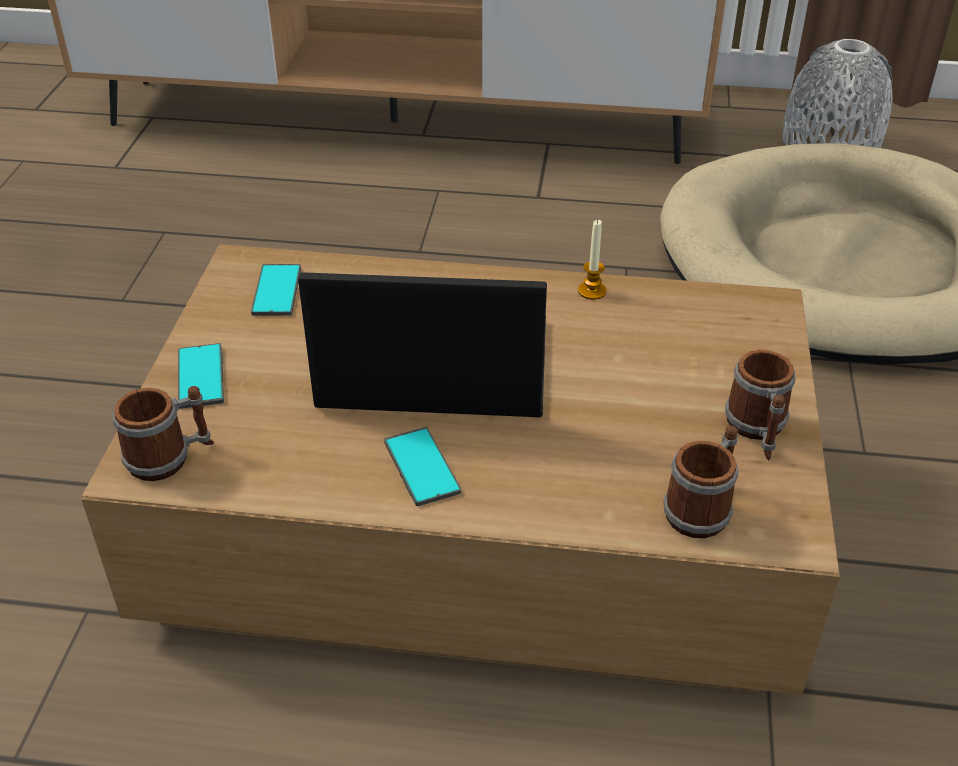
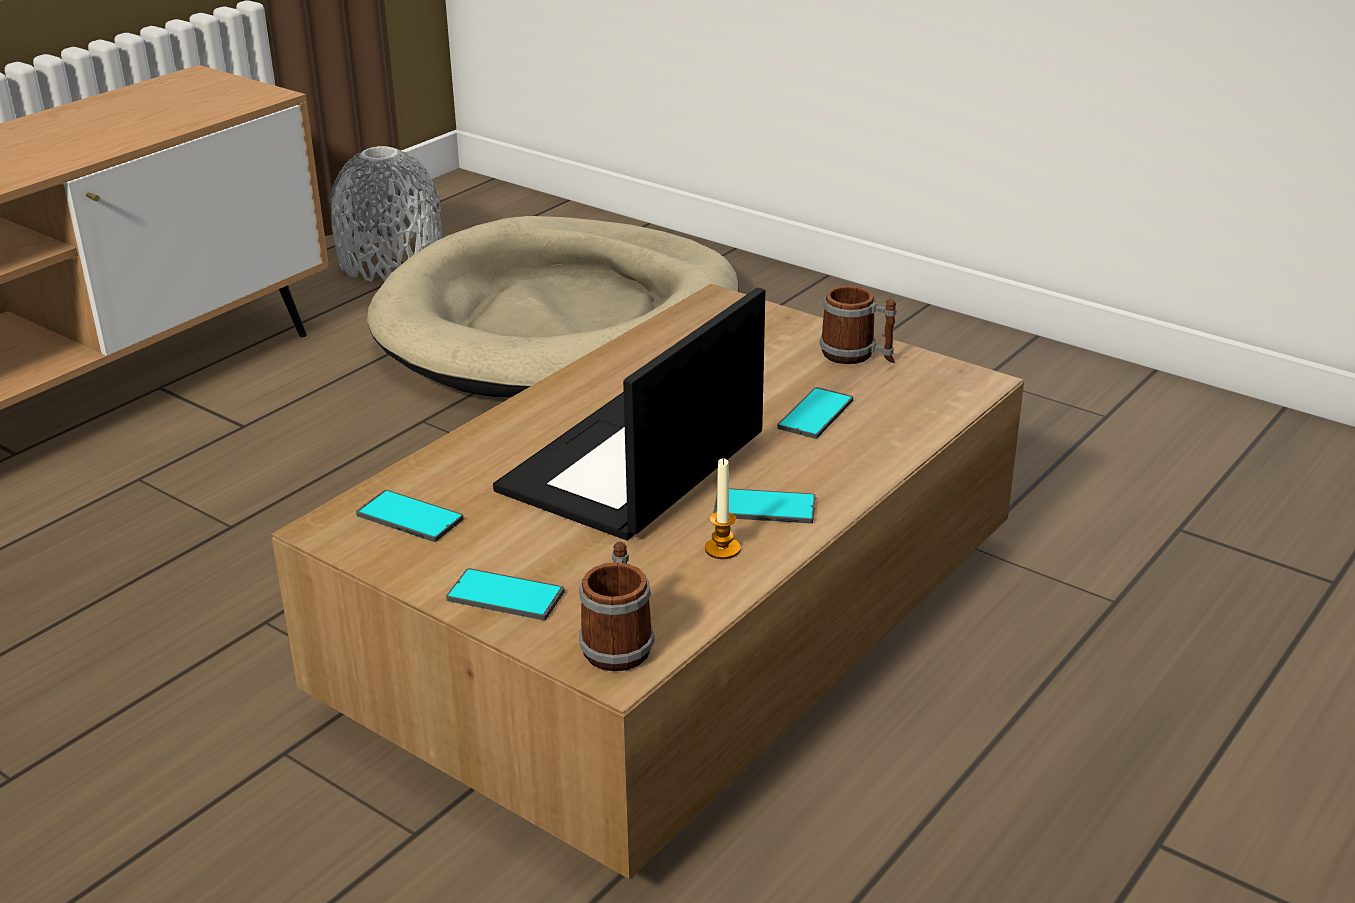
camera: 60 degrees left, 10 degrees down
(592, 291) = (612, 362): candle -> candle (722, 549)
(614, 441) = (815, 414): none -> phone
(702, 508) = (921, 404): mug -> none

